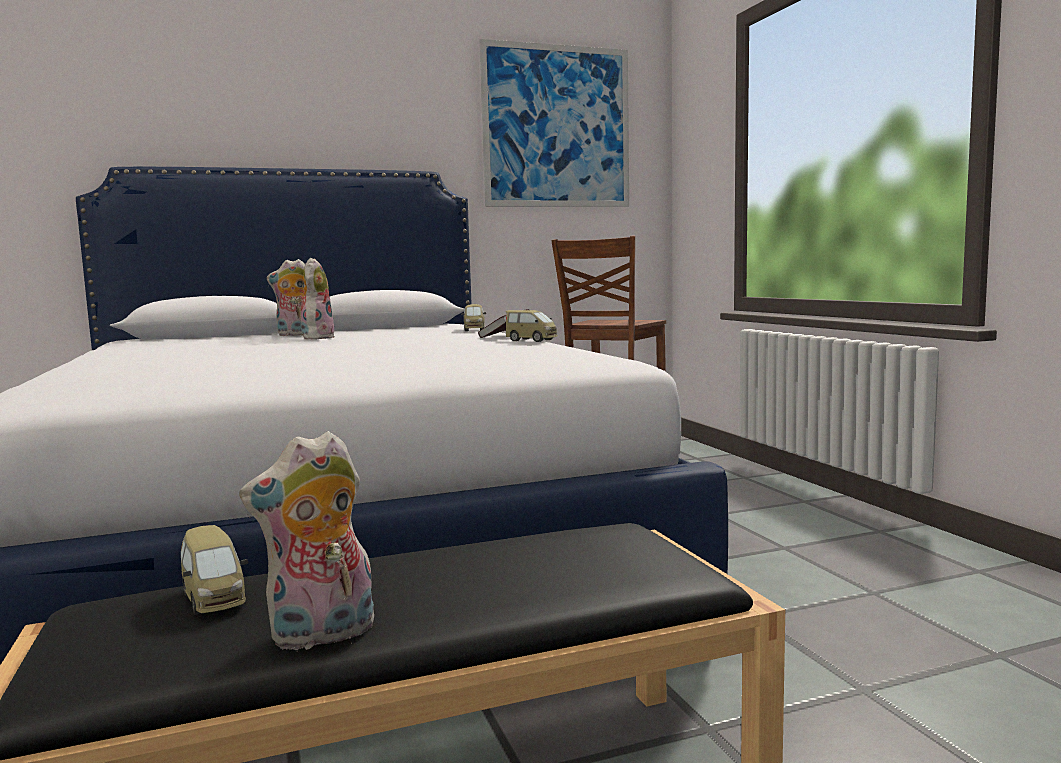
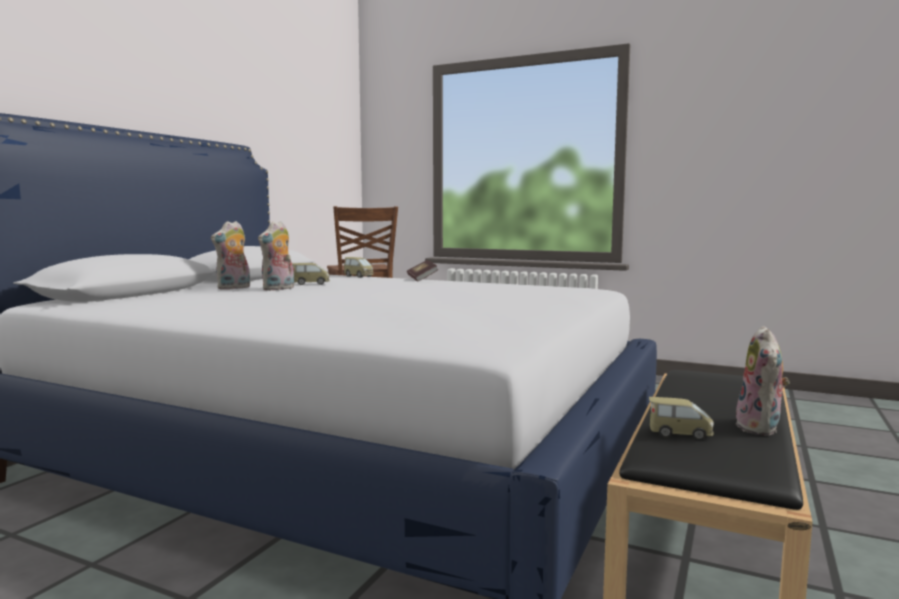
camera: 45 degrees left, 0 degrees up
(316, 338) = (279, 289): plush toy -> plush toy turned 105 degrees counterclockwise
(531, 340) = (464, 281): toy car -> toy car (311, 283)
(557, 127) = (306, 118): picture -> none

